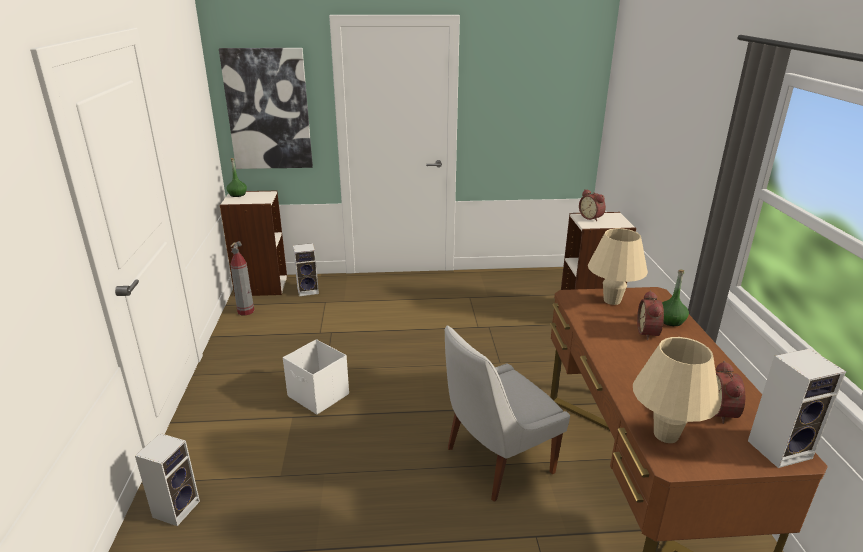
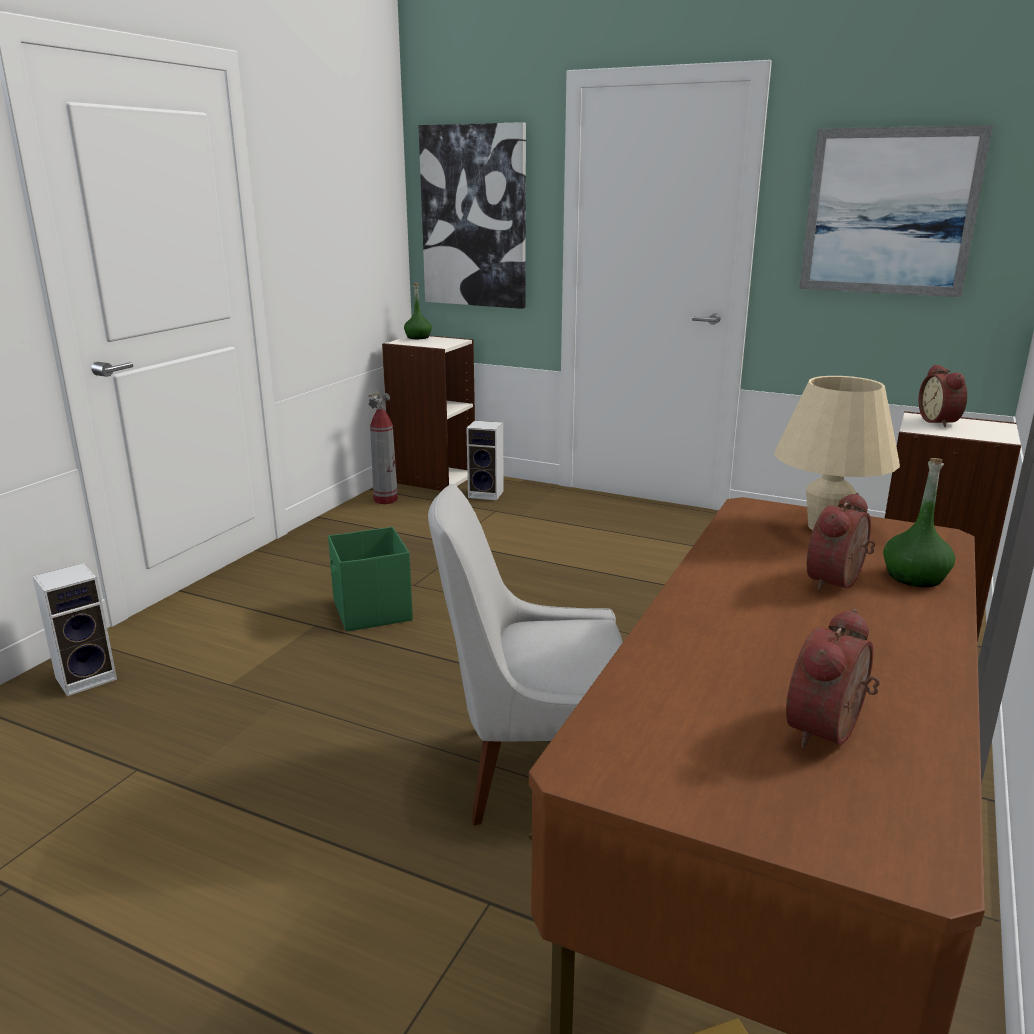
camera: 30 degrees right, 5 degrees down
(318, 396) = (372, 611): white storage box -> green storage box
(529, 99) = (889, 212): none -> picture
(665, 435) = (644, 724): beige table lamp -> none
(780, 448) = (889, 832): speaker -> none

